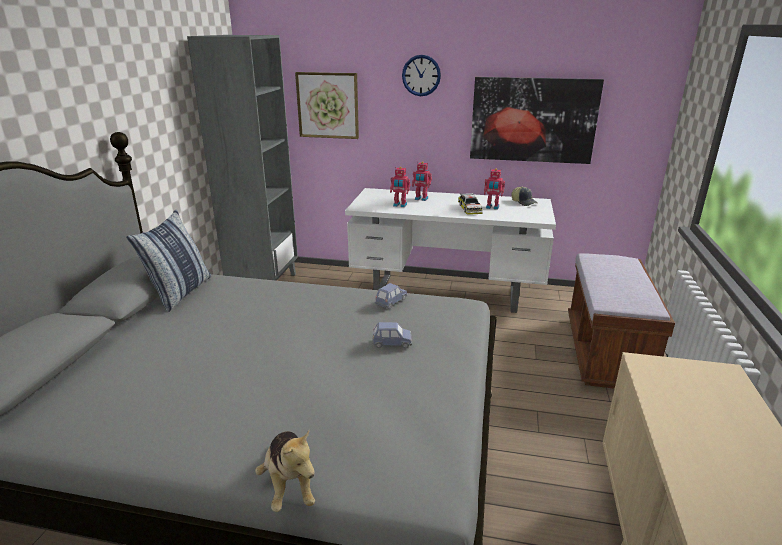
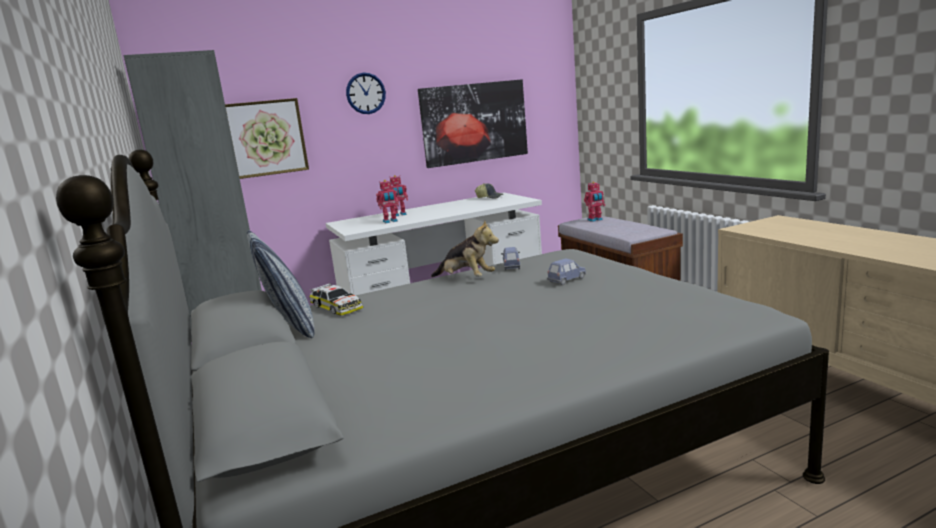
camera: 35 degrees left, 10 degrees down
(289, 485) = (677, 349): plush toy -> plush toy (466, 279)
(470, 208) = (457, 209): toy car -> toy car (337, 307)
(492, 207) = (473, 204): toy robot -> toy robot (595, 220)

